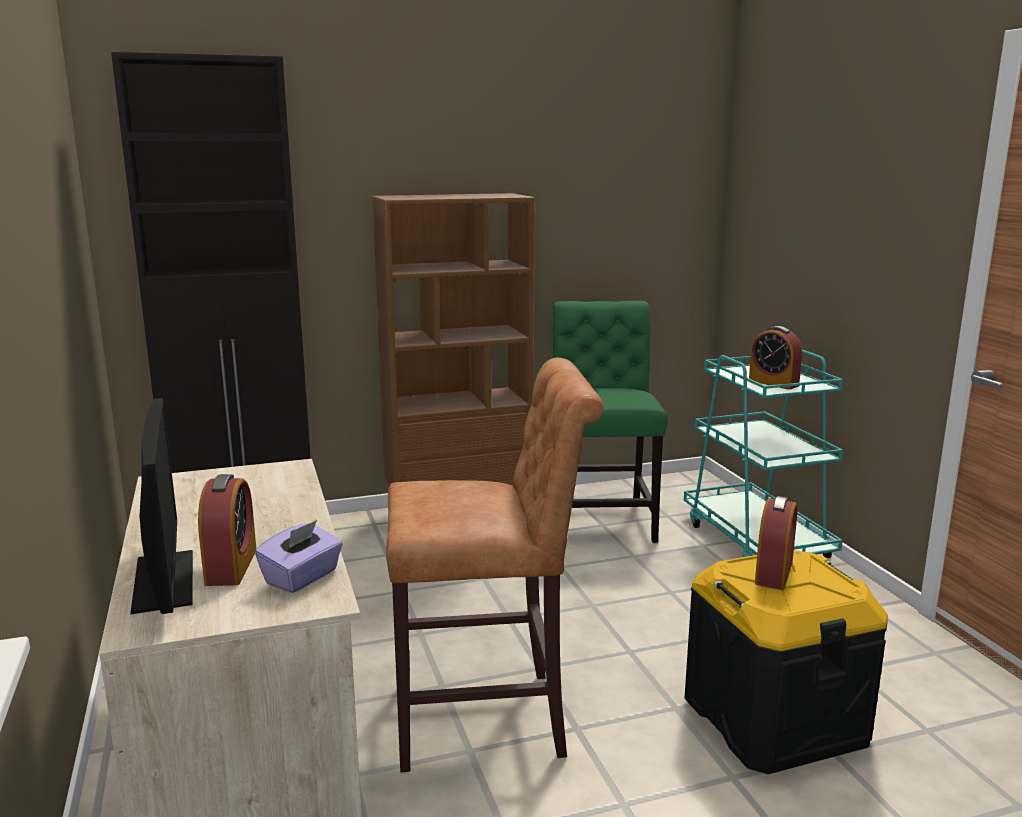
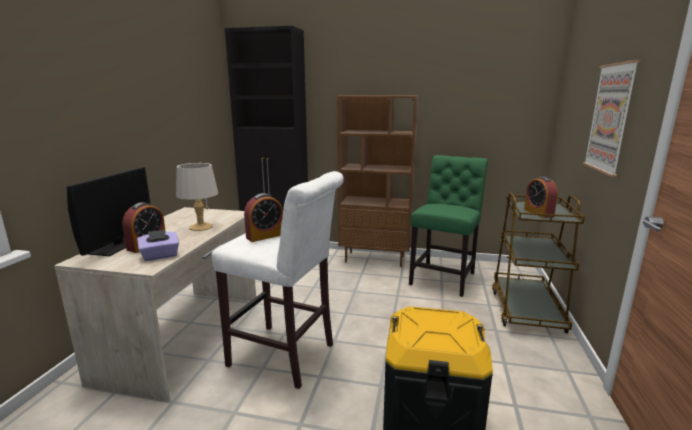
camera: 30 degrees right, 0 degrees up
(268, 508) = (200, 227): none -> grey table lamp
(490, 719) = (286, 357): brown stool -> white stool
(756, 540) = (526, 310): turquoise cart -> brown cart
(774, 573) = (432, 321): alarm clock -> alarm clock (265, 236)
(864, 235) = (610, 118): none -> picture

